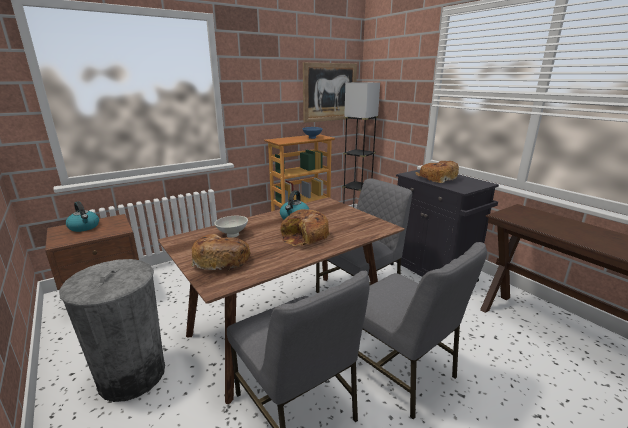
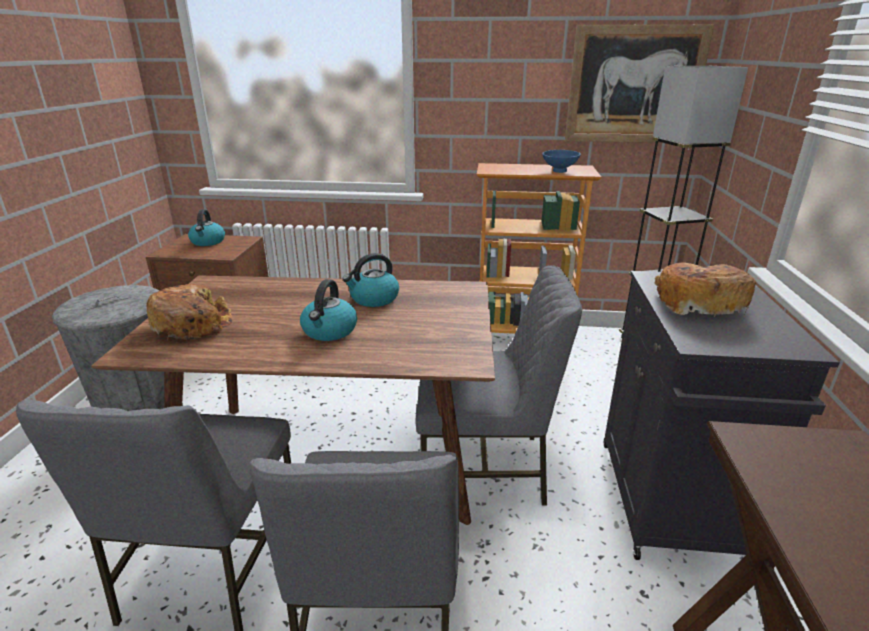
camera: 40 degrees right, 5 degrees up
(231, 235) = (263, 296): white bowl -> none
(305, 237) = (329, 331): bread -> kettle

